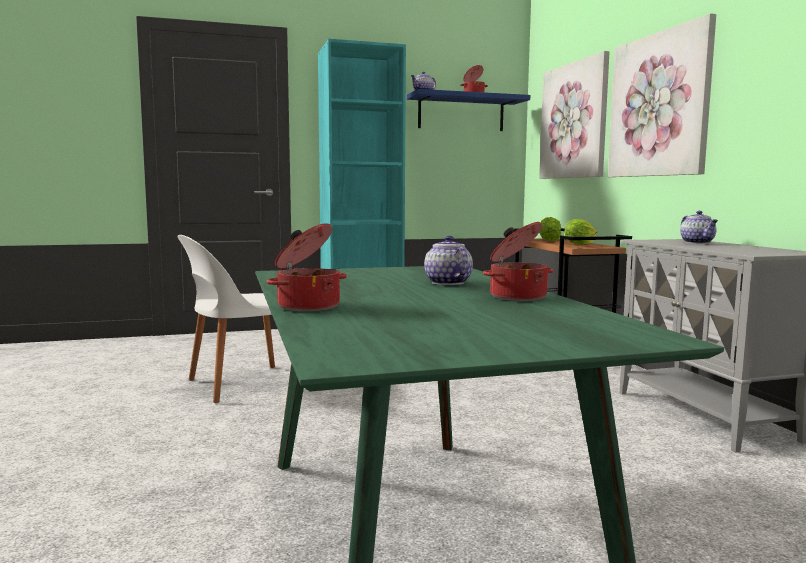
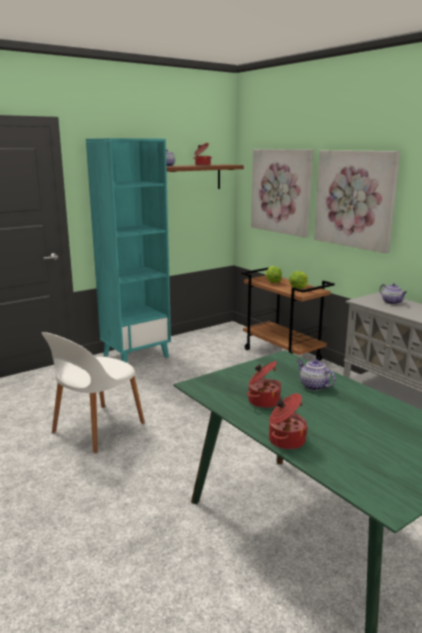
camera: 20 degrees left, 10 degrees up
(461, 113) = (191, 178): blue shelf -> brown shelf
(517, 296) = (372, 402): cooking pot -> cooking pot (263, 401)

